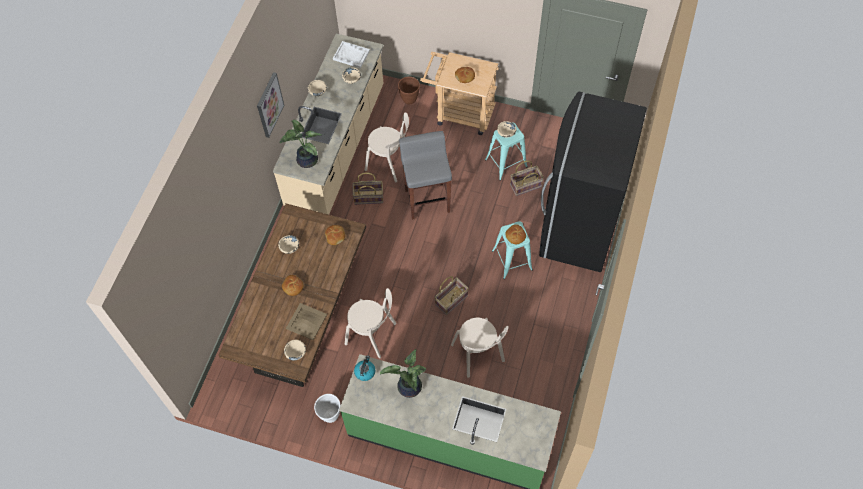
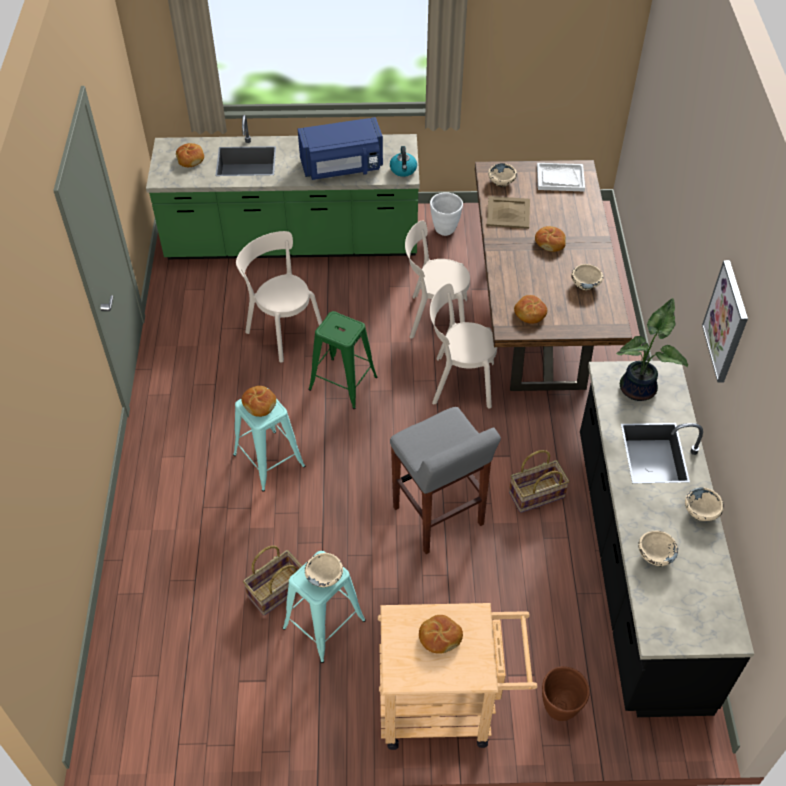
camera: 160 degrees right, 10 degrees down
(337, 147) = (637, 566): beige counter -> black counter
(351, 55) = (688, 608): white tray -> white tray (560, 178)
(390, 163) = (531, 564): beige chair -> beige chair (459, 382)
(408, 388) = (342, 167): potted plant -> blue microwave
(451, 301) = (343, 383): basket -> green stool
(521, 434) = (191, 159): none -> bread
(578, 226) = (169, 542): black fridge -> none

